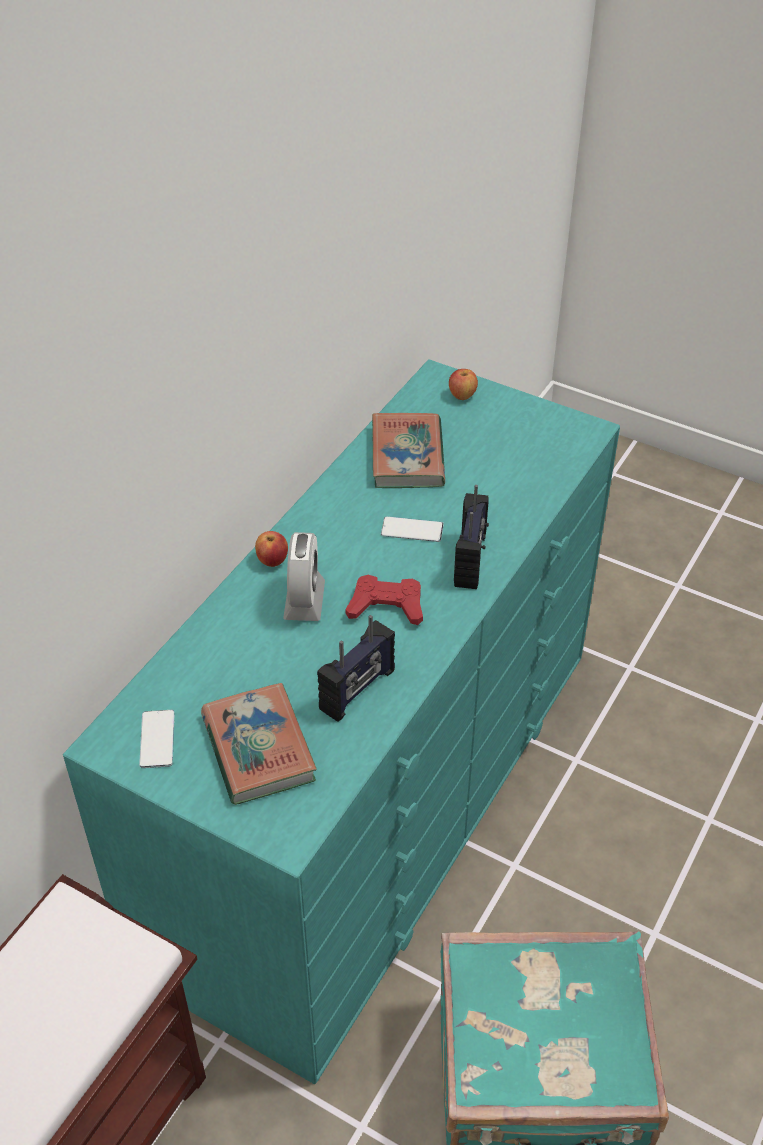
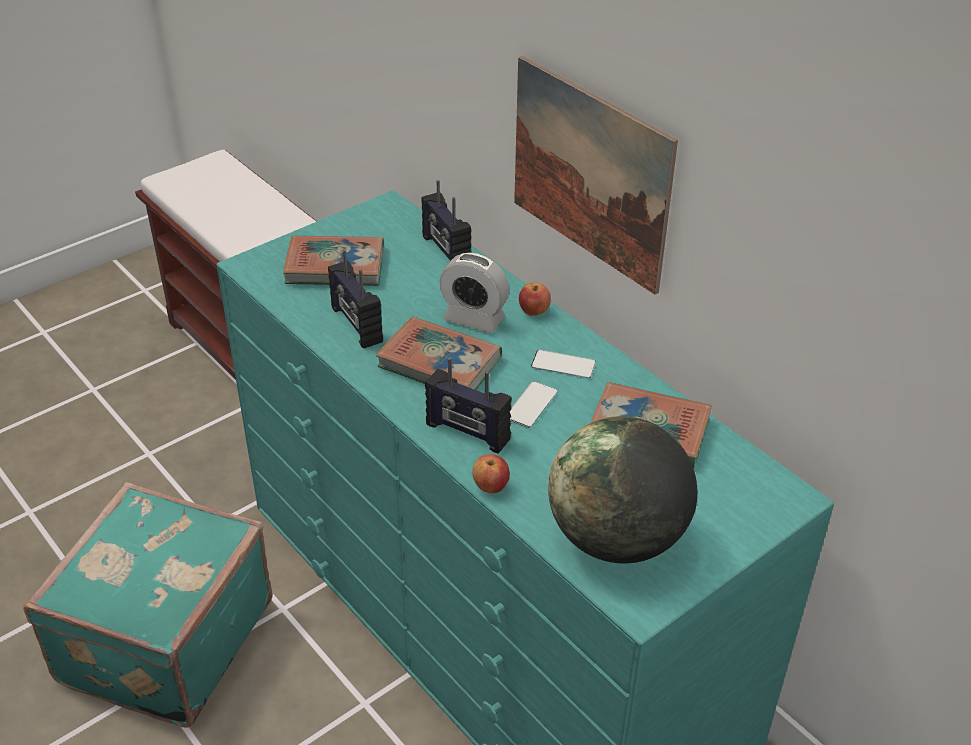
camera: 110 degrees right, 5 degrees down
(157, 739) = (377, 226): phone -> phone (563, 364)
(190, 658) = (445, 252): none -> radio
(241, 401) = (590, 173): none -> picture
(386, 606) = (439, 363): red game controller -> book
(462, 395) = (746, 508): apple -> apple (490, 486)
(535, 451) = (616, 539): none -> globe

